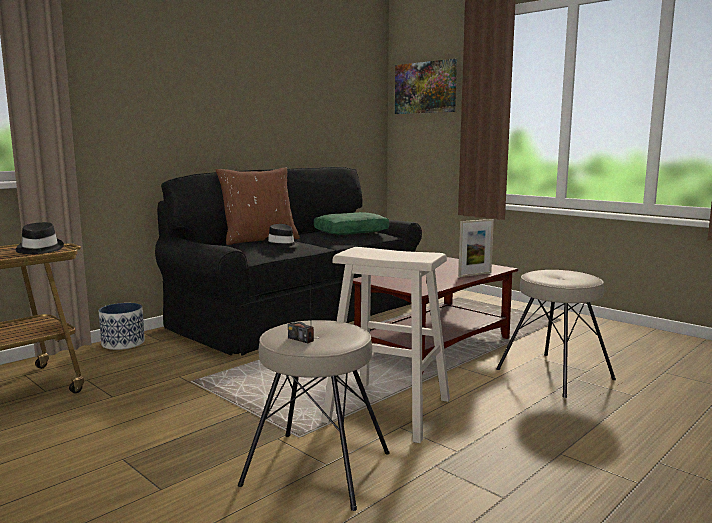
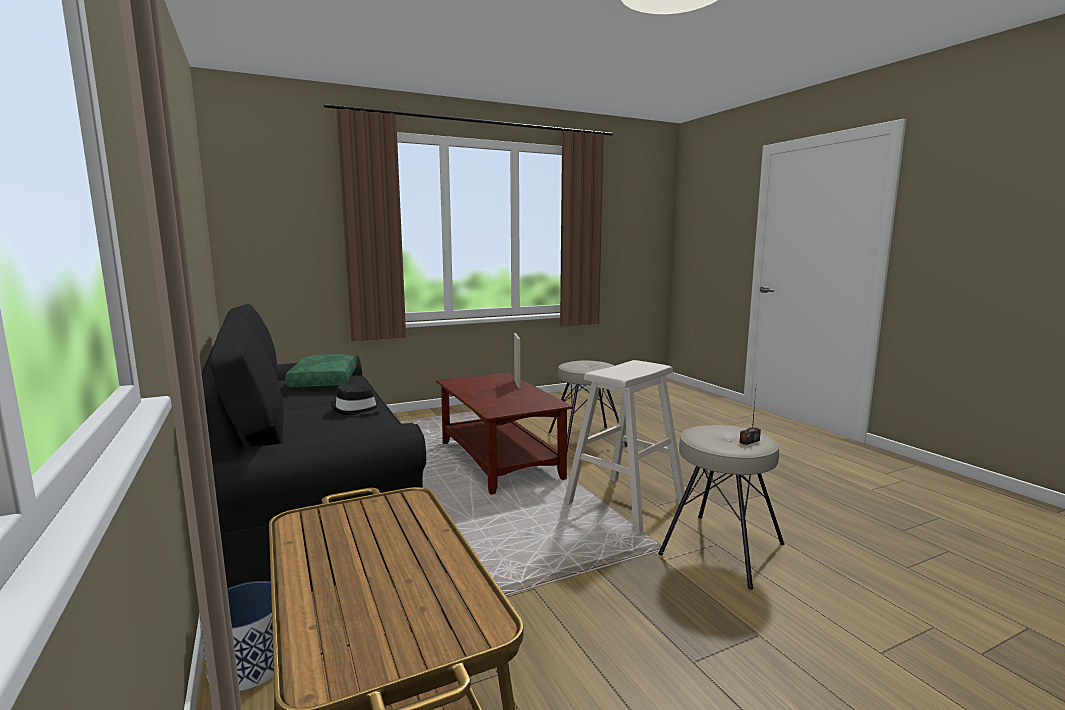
camera: 70 degrees left, 0 degrees up
(39, 249) = (385, 515): black hat -> none
(259, 240) = (297, 417): brown pillow -> none
(425, 87) = (275, 202): picture -> none

